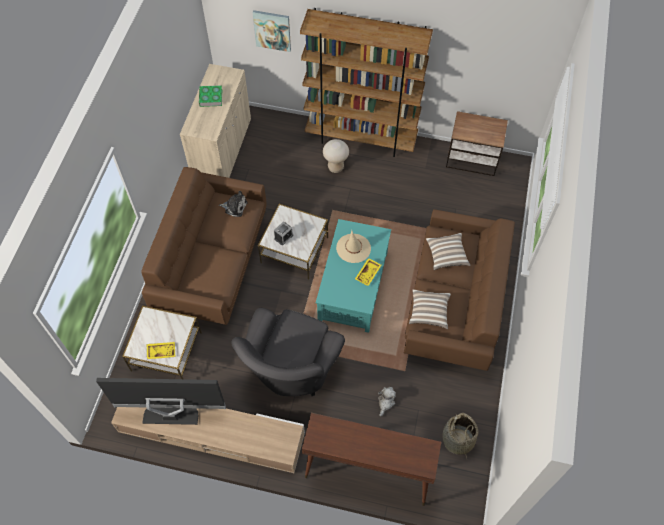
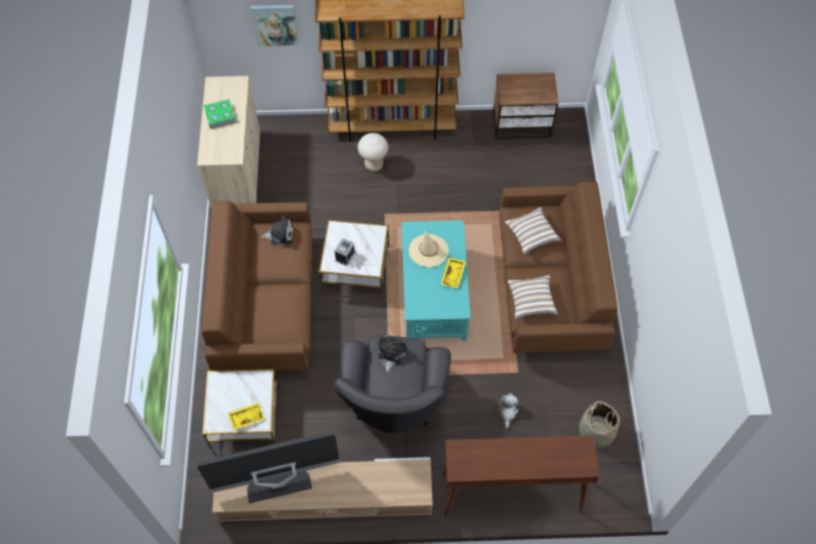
camera: 15 degrees left, 0 degrees up
(295, 327) = (390, 353): none -> plush toy

